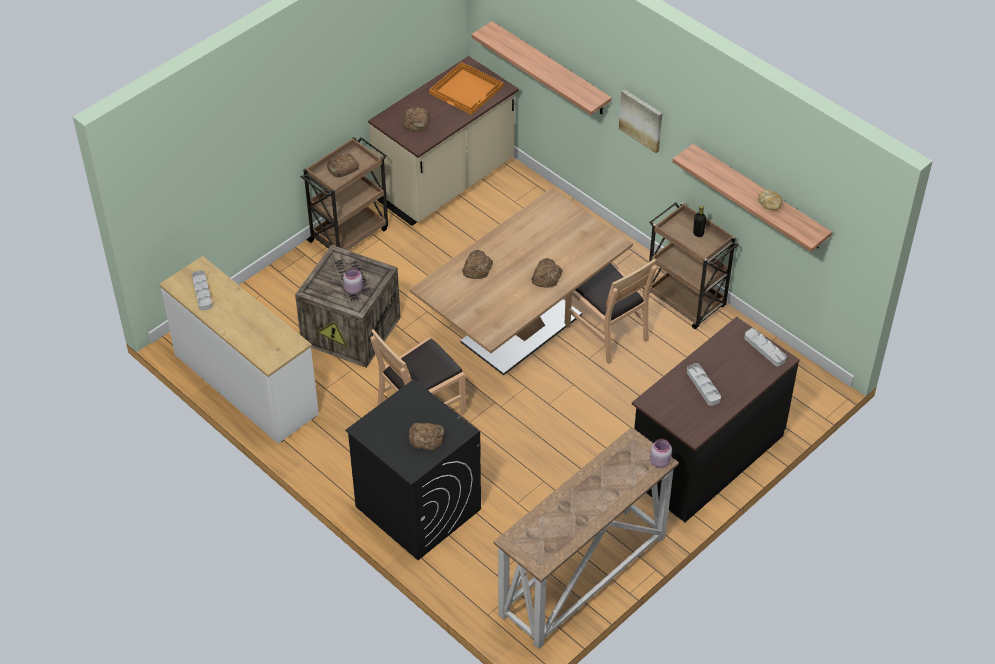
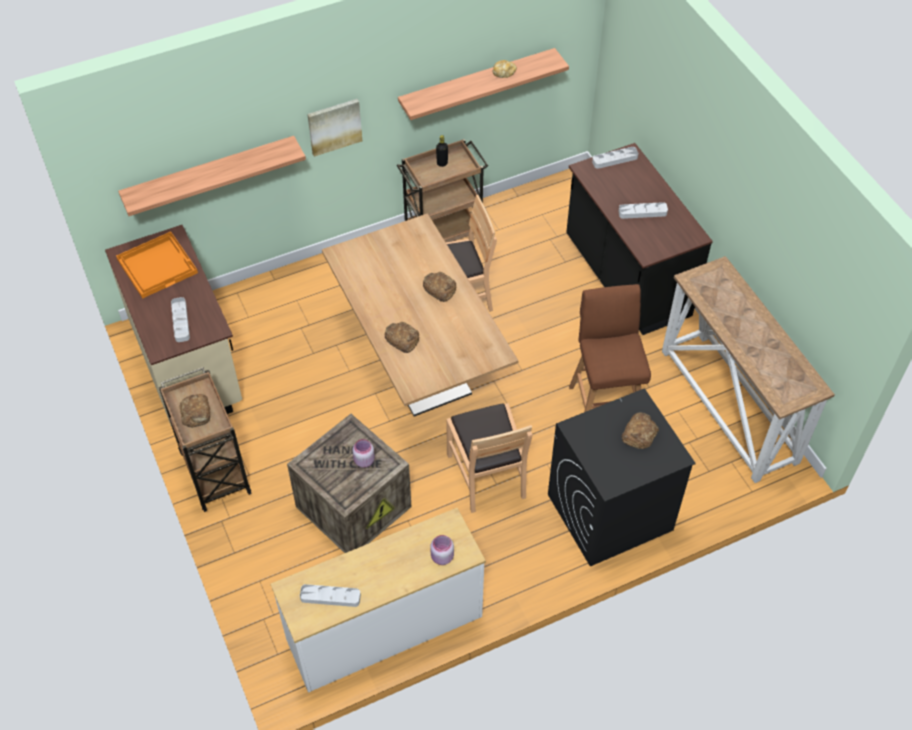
camera: 70 degrees left, 5 degrees up
(416, 122) = (180, 321): bread -> grey tray
(539, 475) = (604, 403): none -> brown stool
(659, 461) = (721, 268): pink jar -> pink jar (441, 557)

